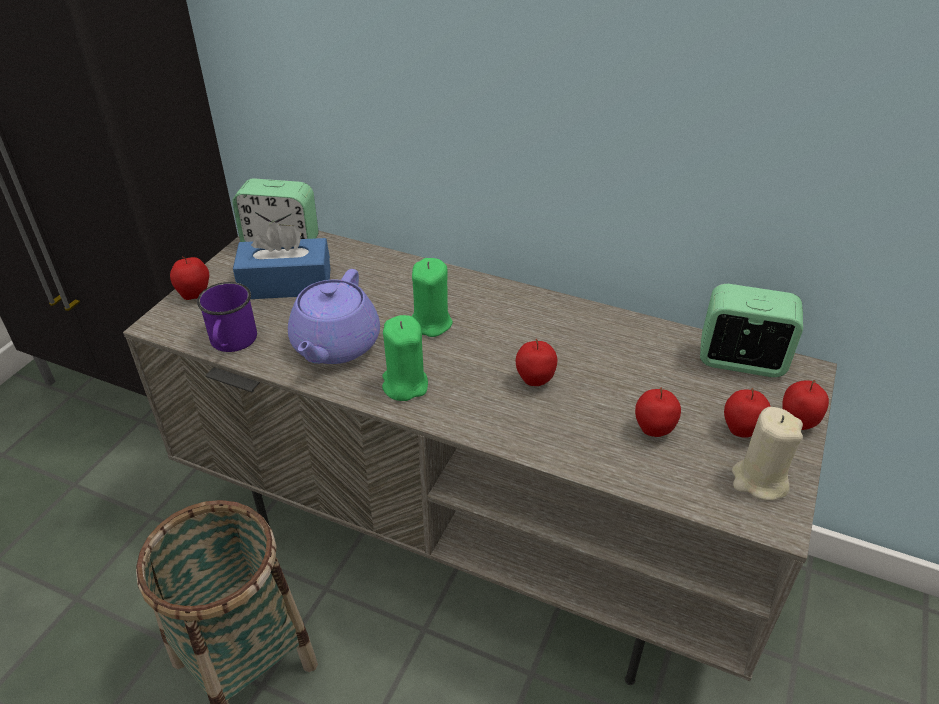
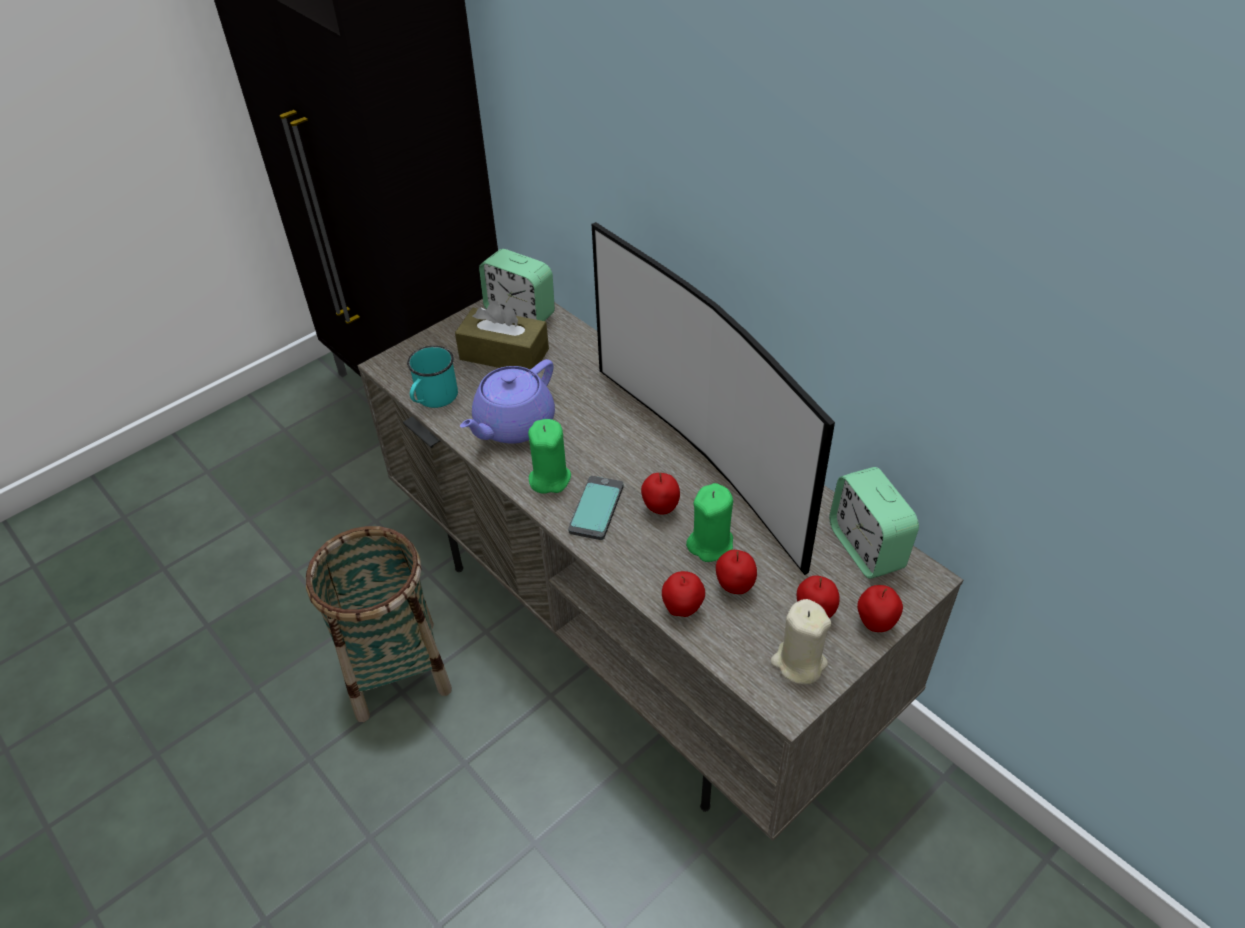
camera: 25 degrees right, 5 degrees up
(195, 295) = (426, 345): apple -> apple (682, 609)
(231, 343) = (433, 399): purple mug -> turquoise mug
(286, 284) = (504, 354): blue tissue box -> brown tissue box
(430, 323) = (604, 427): green candle -> green candle (710, 544)
(470, 399) = (596, 508): none -> phone
(544, 324) = (704, 456): none -> television
(741, 361) = (866, 548): alarm clock -> alarm clock turned 150 degrees counterclockwise

